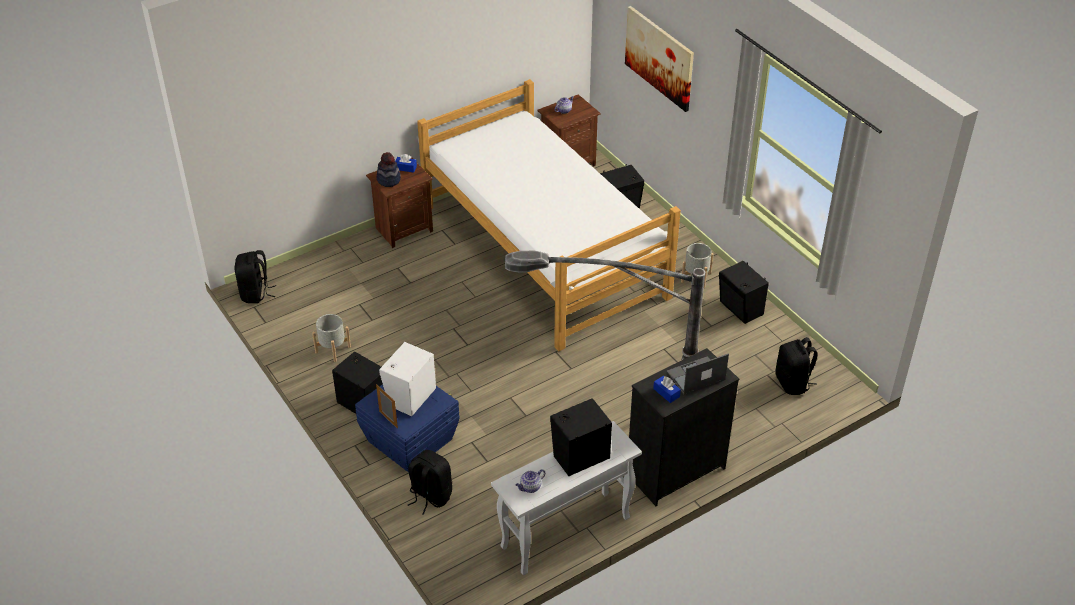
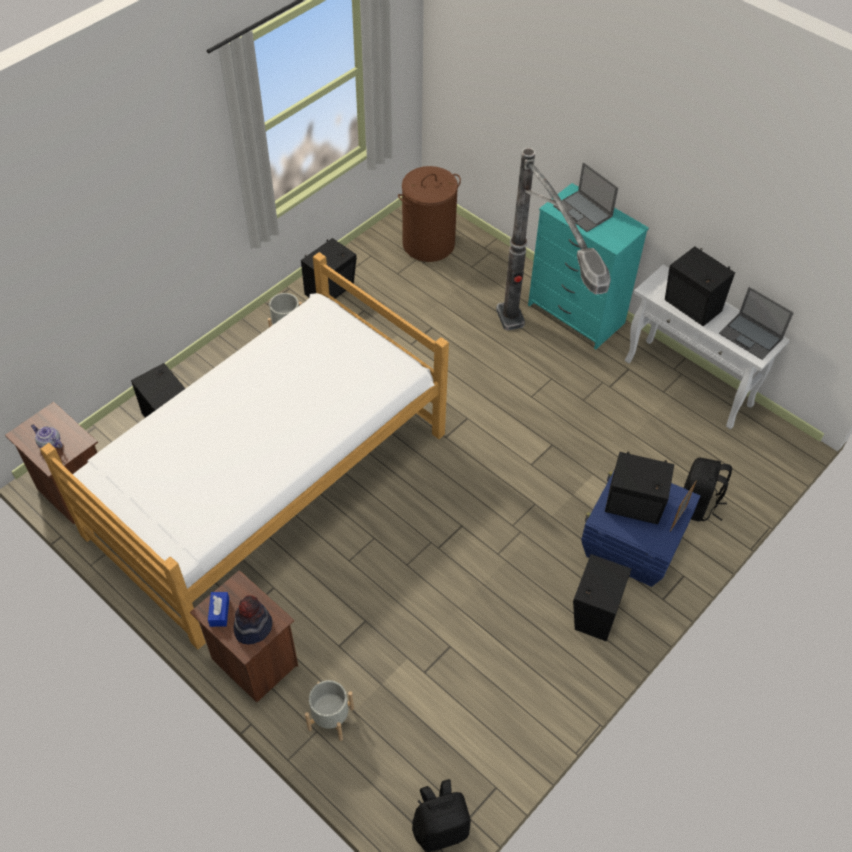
camera: 105 degrees left, 10 degrees up
(333, 349) = (519, 676): grey planter -> grey planter (331, 718)
(409, 396) = (634, 507): white speaker -> black speaker
(530, 487) = (751, 336): teapot -> laptop
(659, 57) = (87, 238): picture -> none
(666, 393) = (615, 228): blue tissue box -> none
(675, 471) = (575, 314): black dresser -> turquoise dresser
(793, 383) = (428, 244): black backpack -> brown laundry basket

